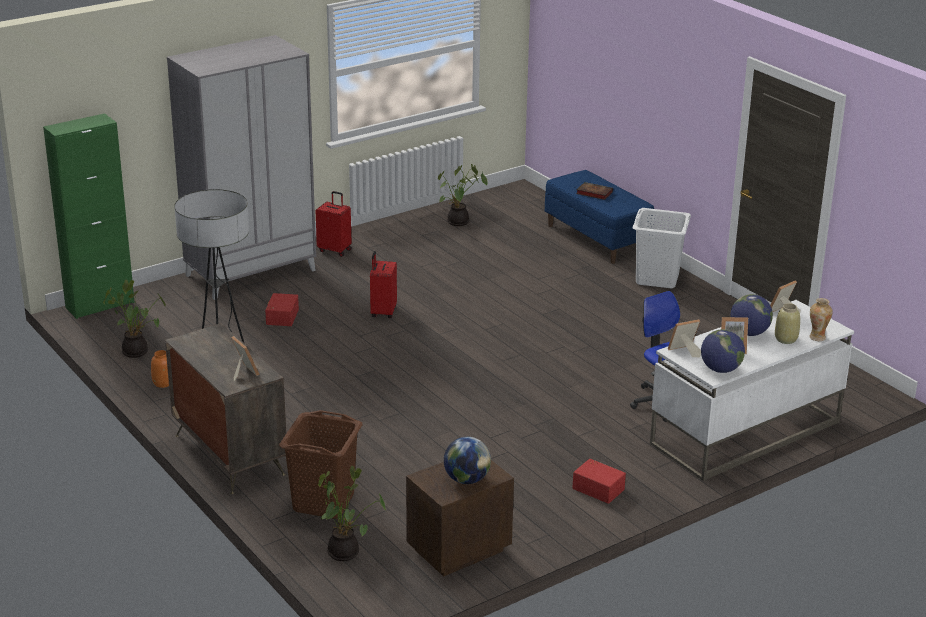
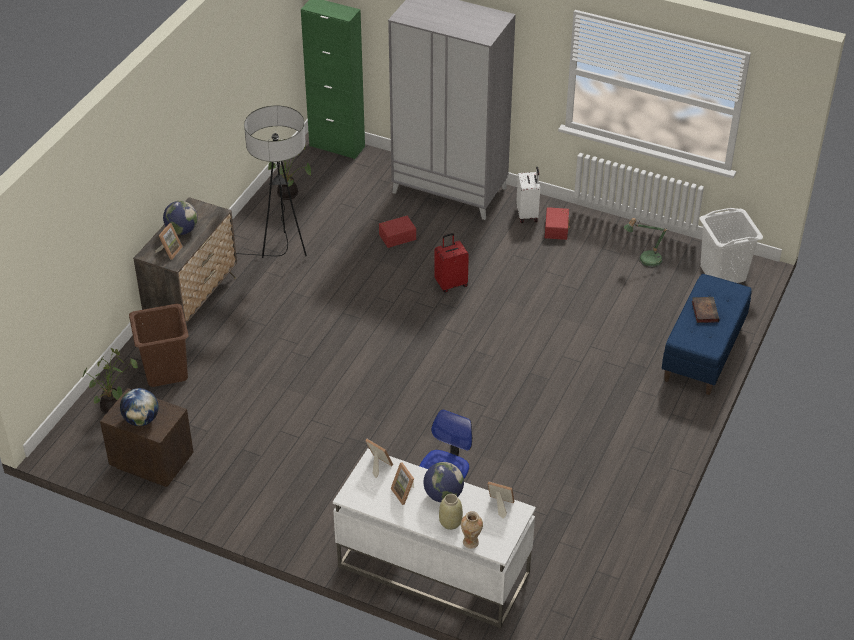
camera: 60 degrees right, 15 degrees up
(163, 383) = (258, 227): orange vase -> none
(335, 250) = (528, 214): red suitcase -> white suitcase
(459, 223) = (646, 259): potted plant -> table lamp
(599, 488) = (284, 508): red storage box -> red storage box (557, 229)
(657, 279) = (663, 420): white laundry basket -> white laundry basket (722, 273)
(720, 369) = (363, 497): globe -> globe (182, 230)

